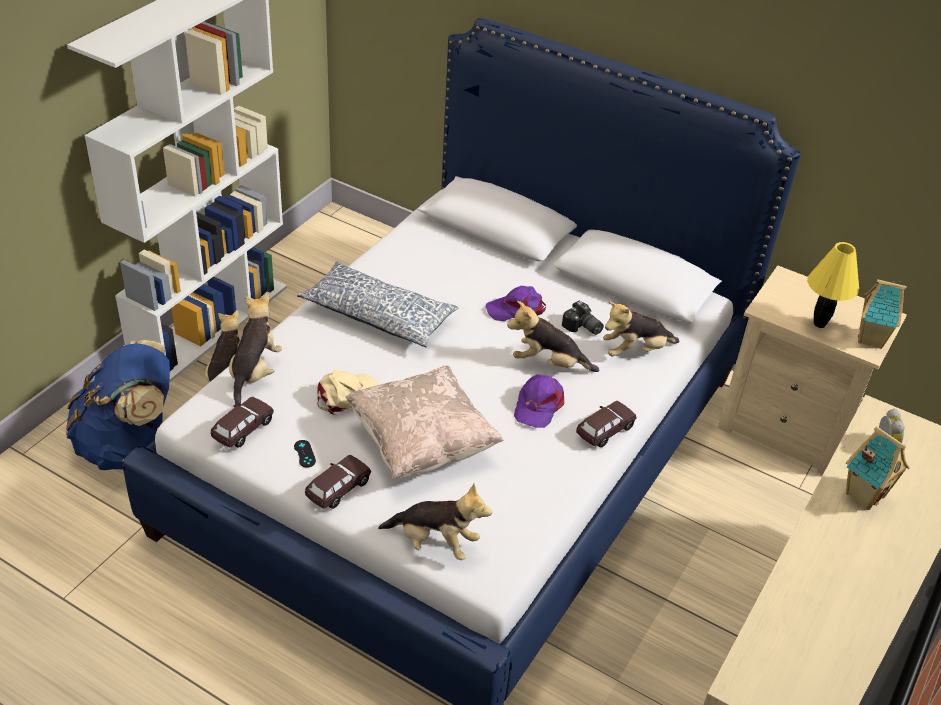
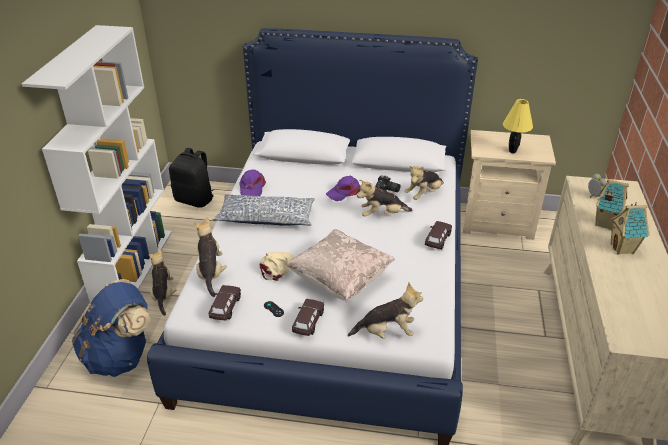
camera: 20 degrees left, 5 degrees down
(345, 247) = (195, 200): none -> black backpack
(538, 405) = (392, 238): purple cap -> purple cap (252, 187)
(871, 339) = (542, 151): toy house -> toy house (623, 249)

